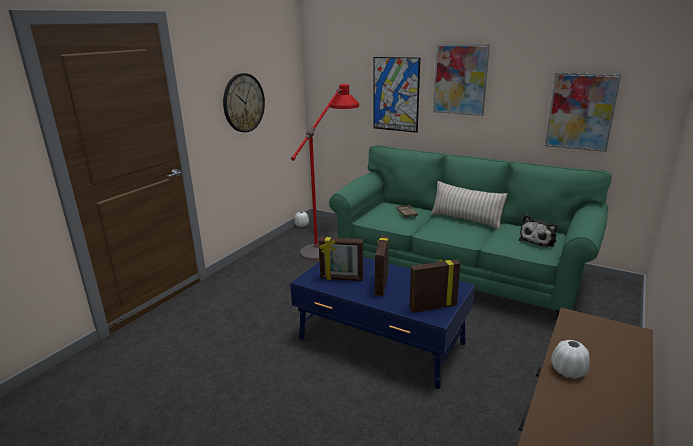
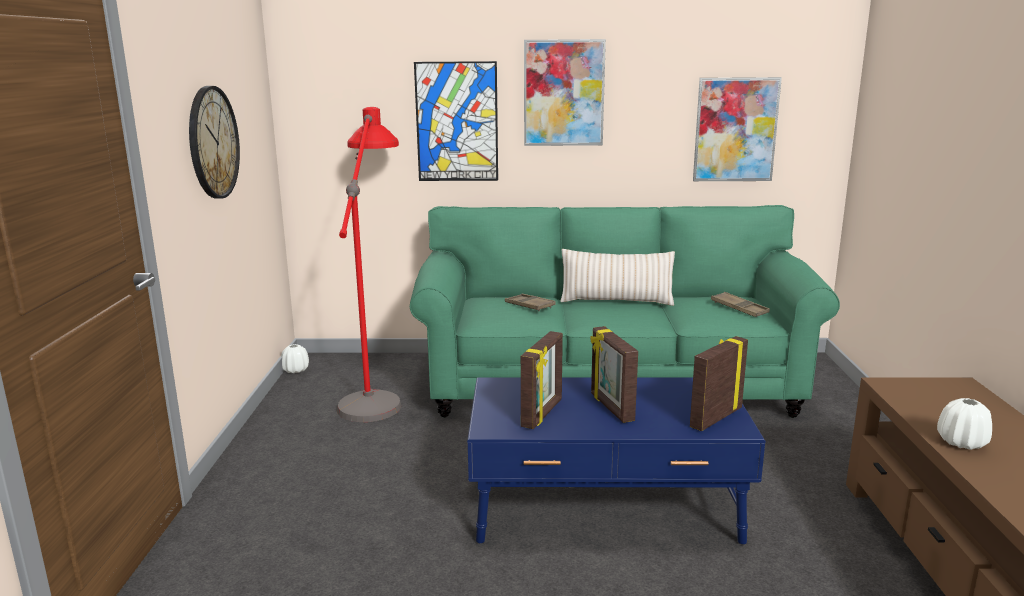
camera: 30 degrees left, 5 degrees down
(341, 279) = (543, 413): picture frame -> picture frame turned 45 degrees counterclockwise
(539, 240) = (739, 308): plush toy -> brown tray

